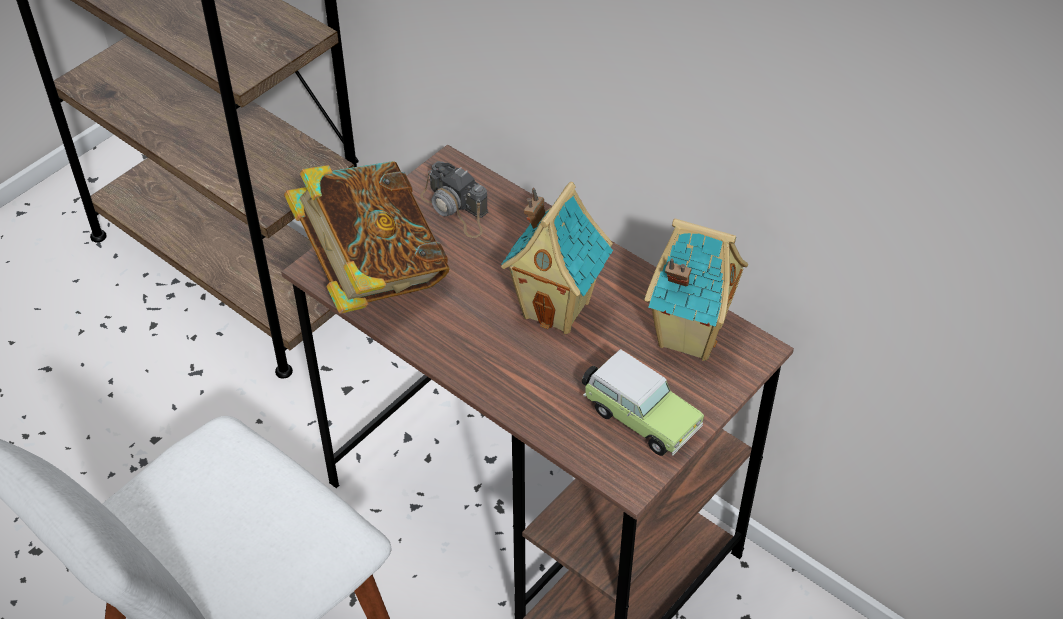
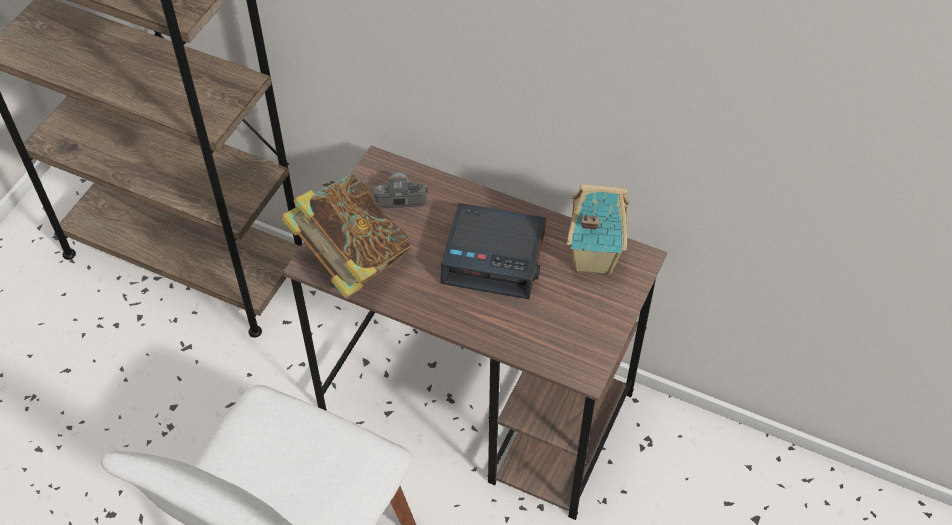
camera: 15 degrees left, 5 degrees up
(456, 209) = (395, 196): camera -> camera turned 150 degrees clockwise
(558, 308) = (495, 258): toy house -> alarm clock
(638, 417) = (577, 326): toy car -> none

